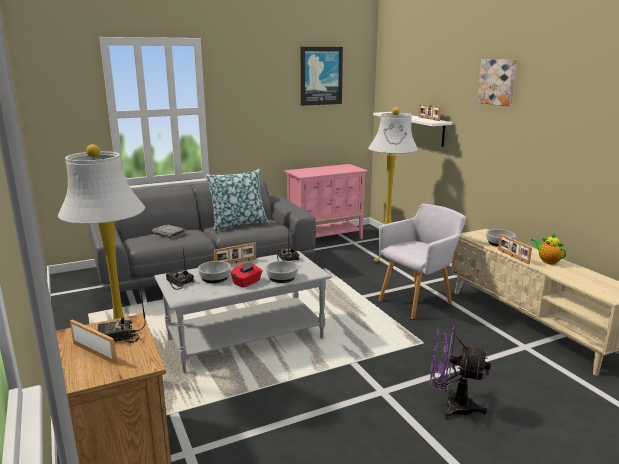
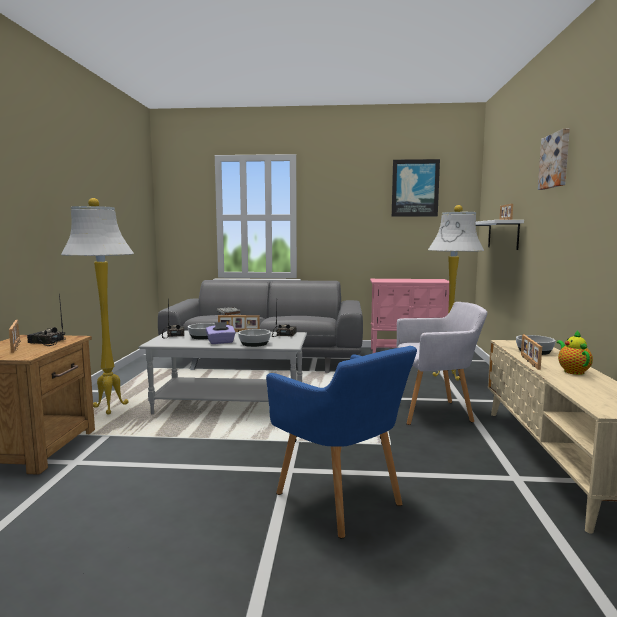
camera: 30 degrees right, 10 degrees down
(238, 224) = (294, 315): pillow -> none
(247, 282) = (221, 342): red tissue box -> purple tissue box
(451, 406) = (342, 502): purple fan -> blue armchair

